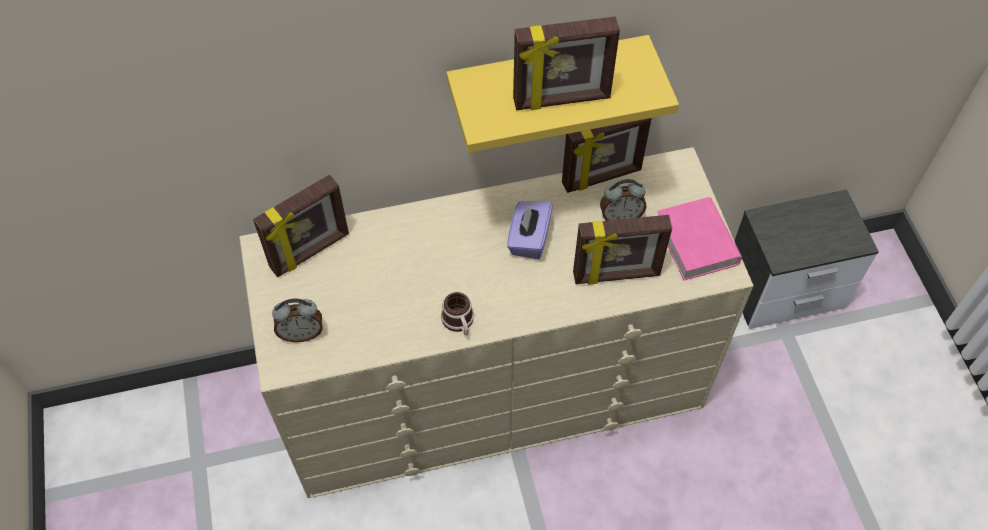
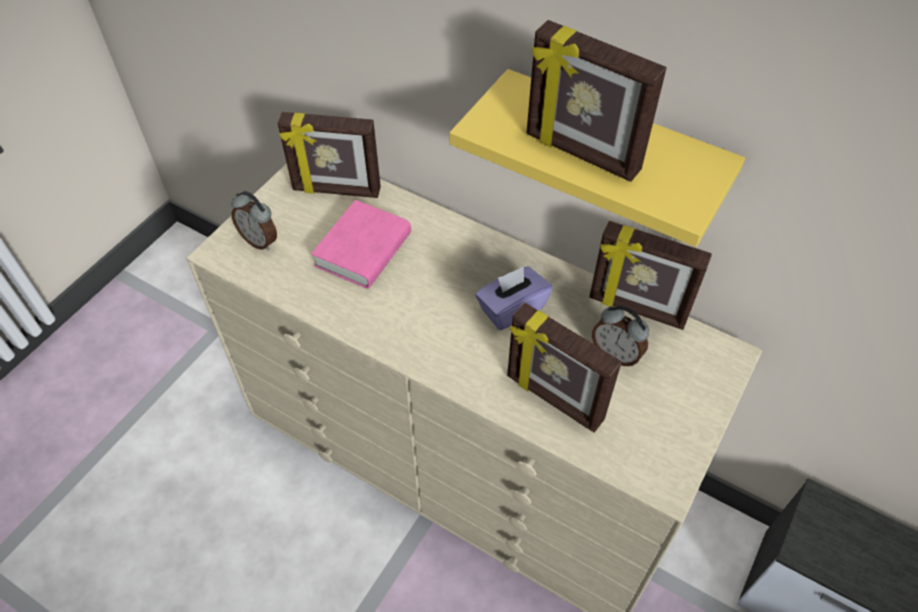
camera: 45 degrees right, 5 degrees down
(459, 322) = (377, 327): mug -> none
(696, 242) = (666, 434): pink book -> pink book (363, 250)

